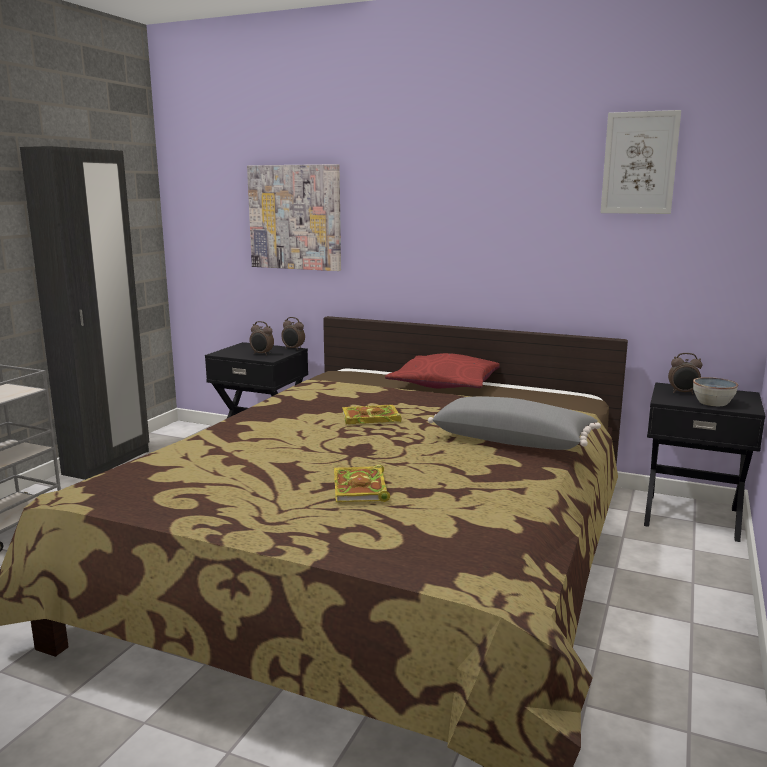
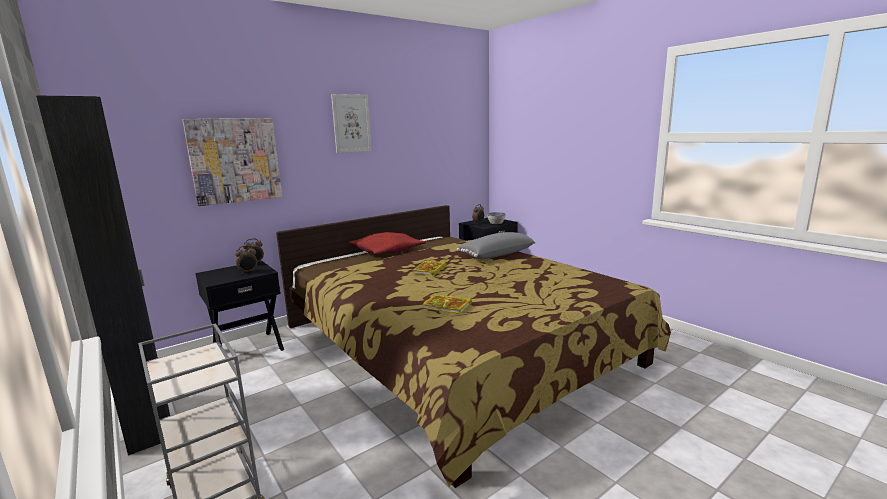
camera: 60 degrees left, 0 degrees up
(361, 489) = (530, 286): book -> book (448, 306)
(639, 163) = (440, 117): picture -> picture (351, 123)

